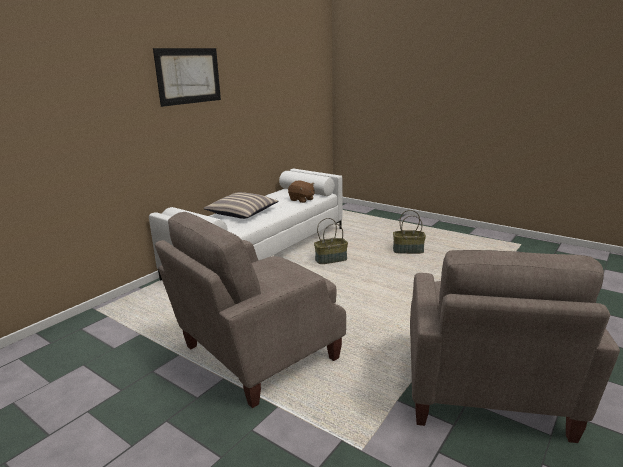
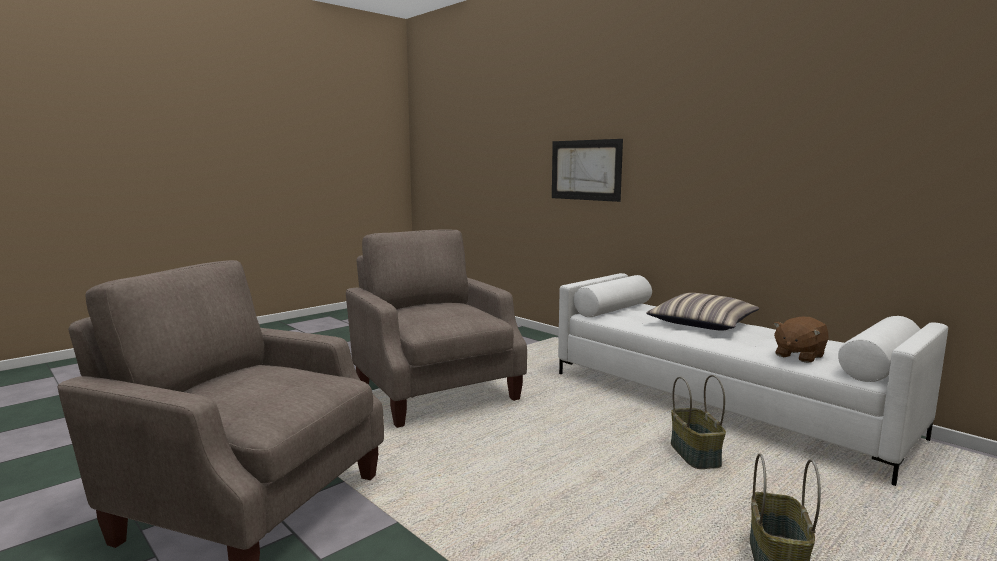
camera: 100 degrees right, 10 degrees down
(189, 76) = (711, 117): picture -> picture (585, 170)

